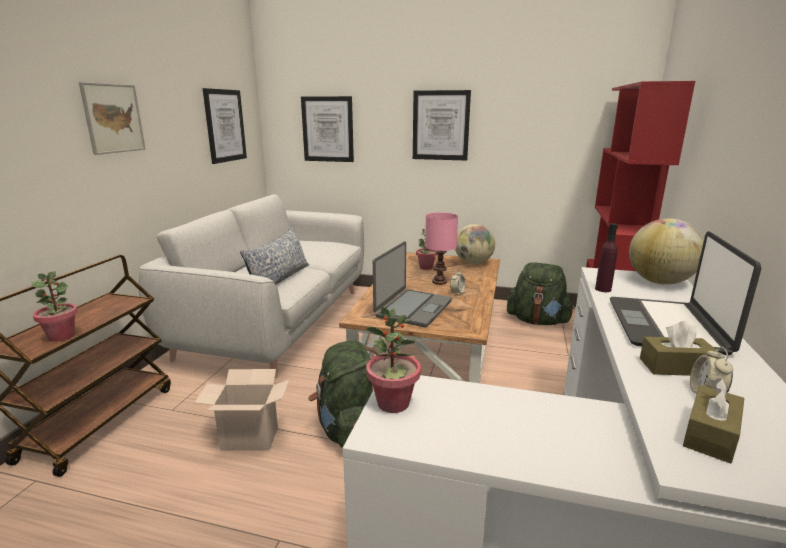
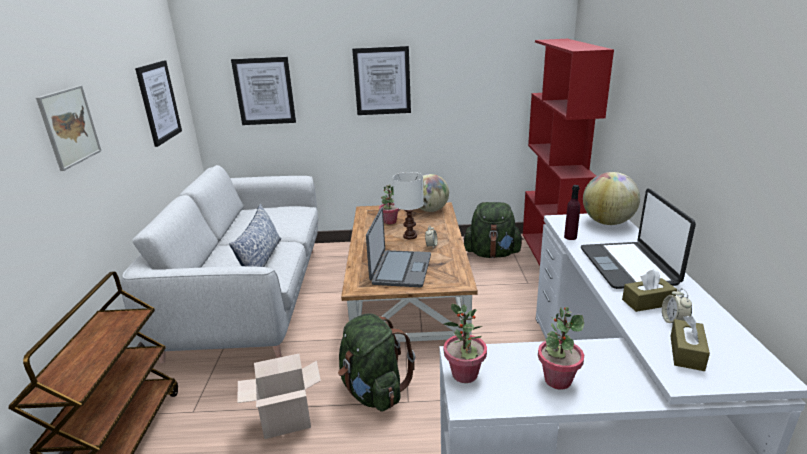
camera: 15 degrees left, 5 degrees up
(62, 336) = (91, 370): potted plant -> potted plant (557, 380)
(440, 282) = (410, 236): pink table lamp -> white table lamp

